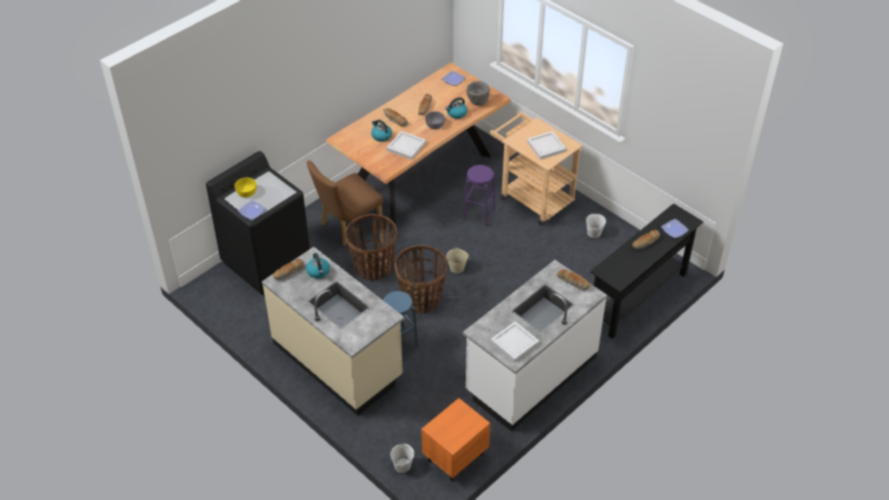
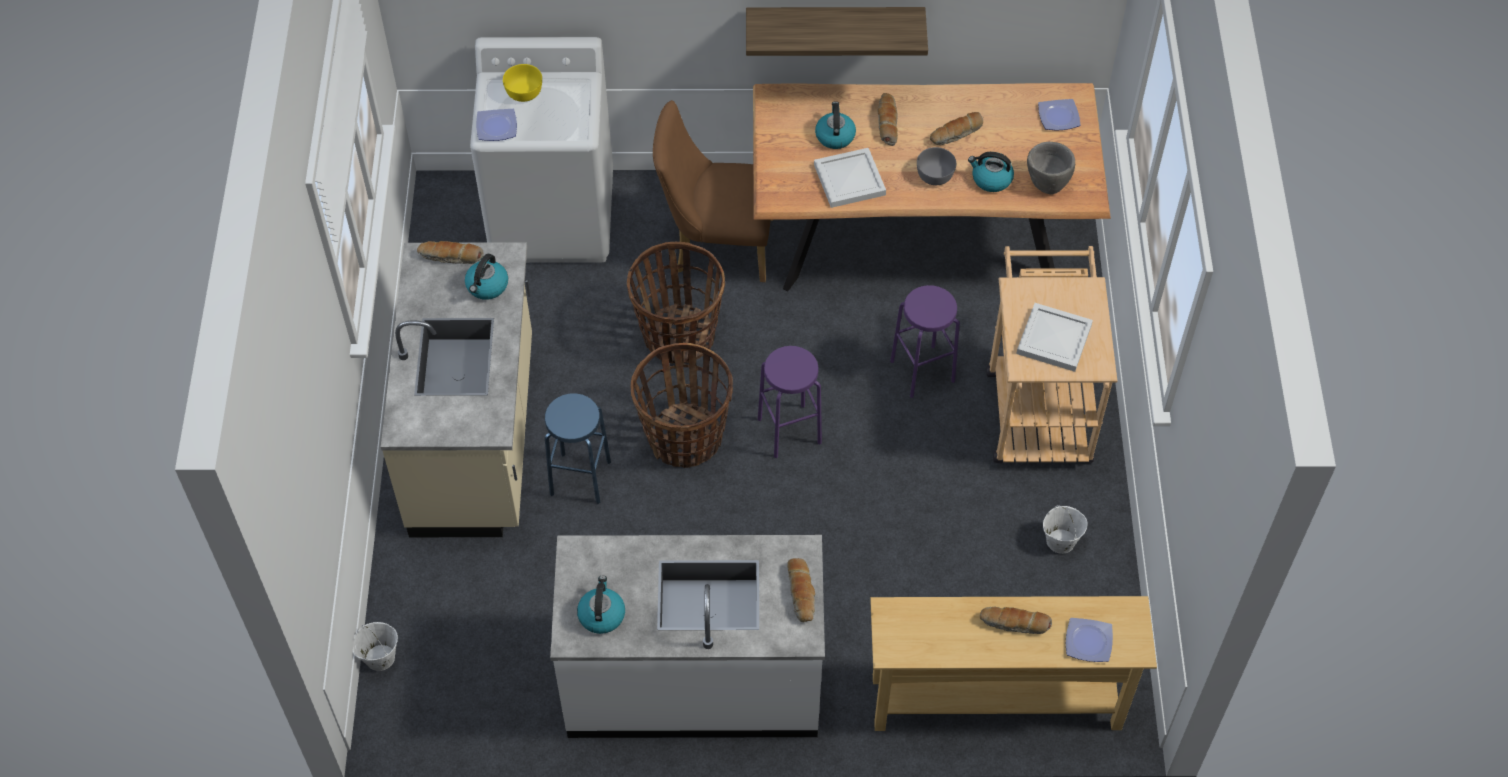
camera: 45 degrees right, 10 degrees up
(267, 262) = (553, 217): black washing machine -> white washing machine
(351, 87) = (834, 23): none -> shelf
(454, 457) = (454, 706): orange nightstand -> none
(457, 268) = (789, 431): beige bucket -> purple stool
(514, 343) = (601, 614): white tray -> kettle
(638, 298) = (996, 703): black console table -> beige console table

